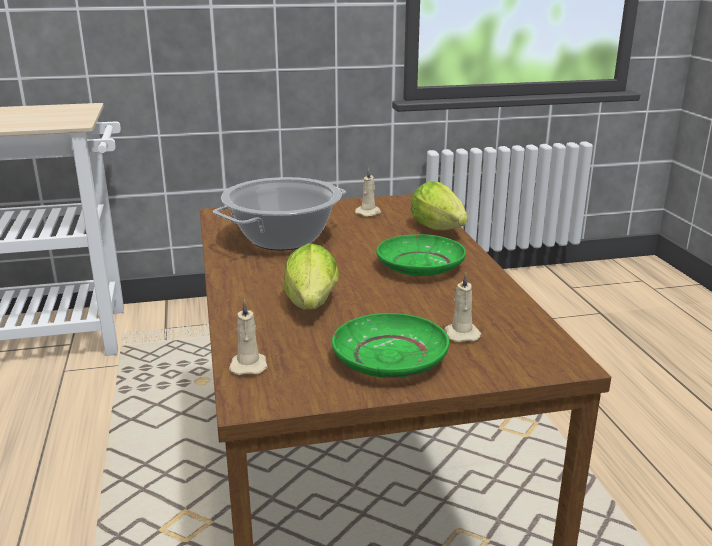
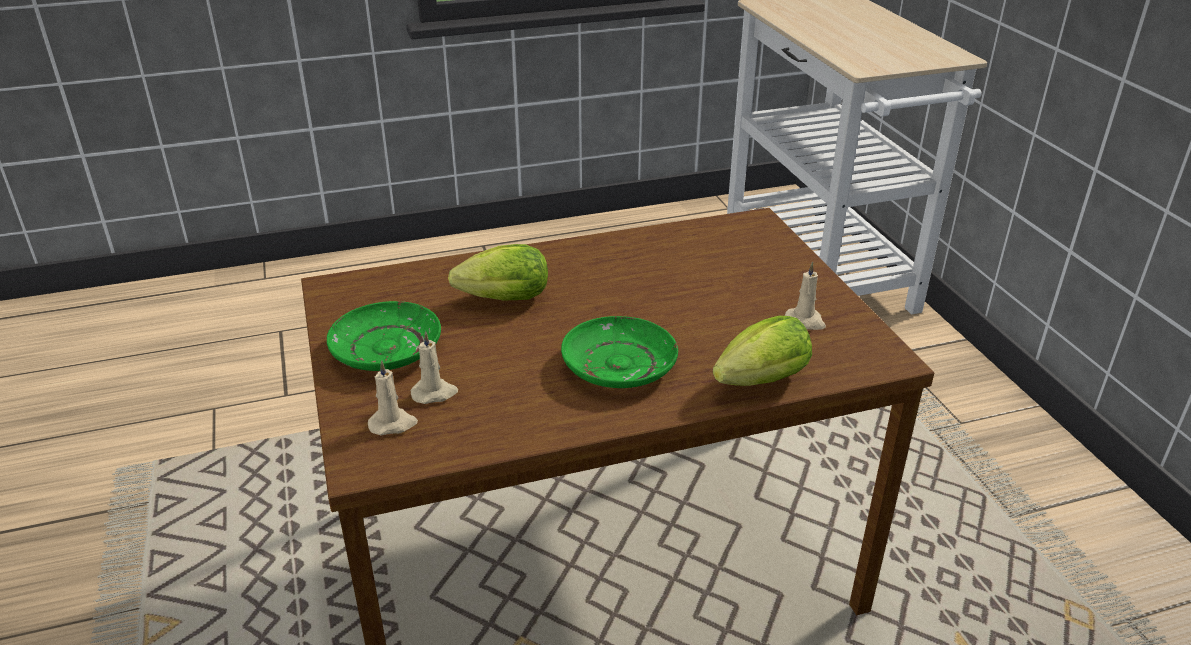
camera: 85 degrees right, 10 degrees up
(248, 365) = (387, 279): beige candle -> beige candle (393, 424)
(283, 238) = (685, 267): cooking pot -> none

